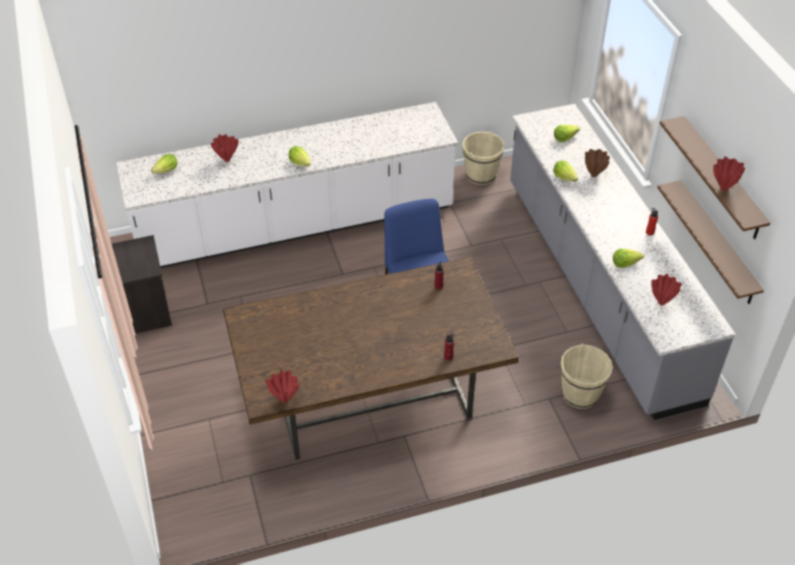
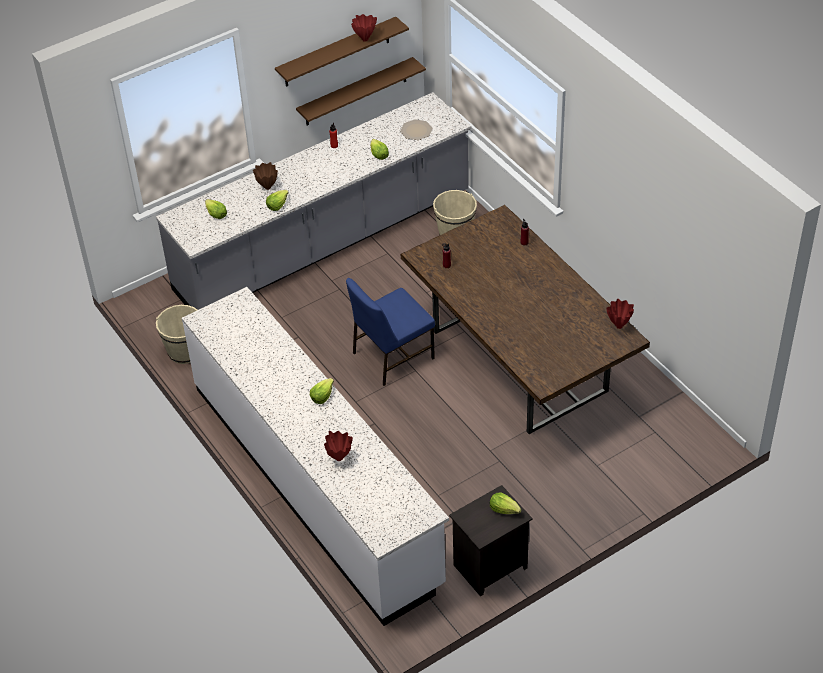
camera: 105 degrees left, 0 degrees up
(166, 171) = (376, 504): lettuce -> lettuce (504, 509)
(661, 302) = (416, 130): red vase -> plate

